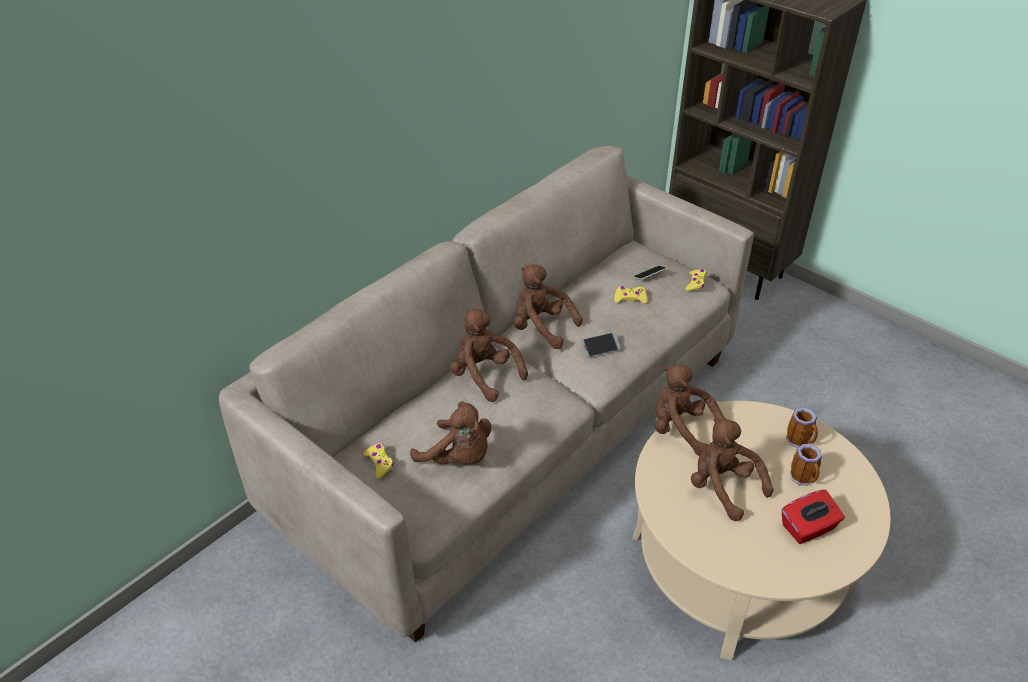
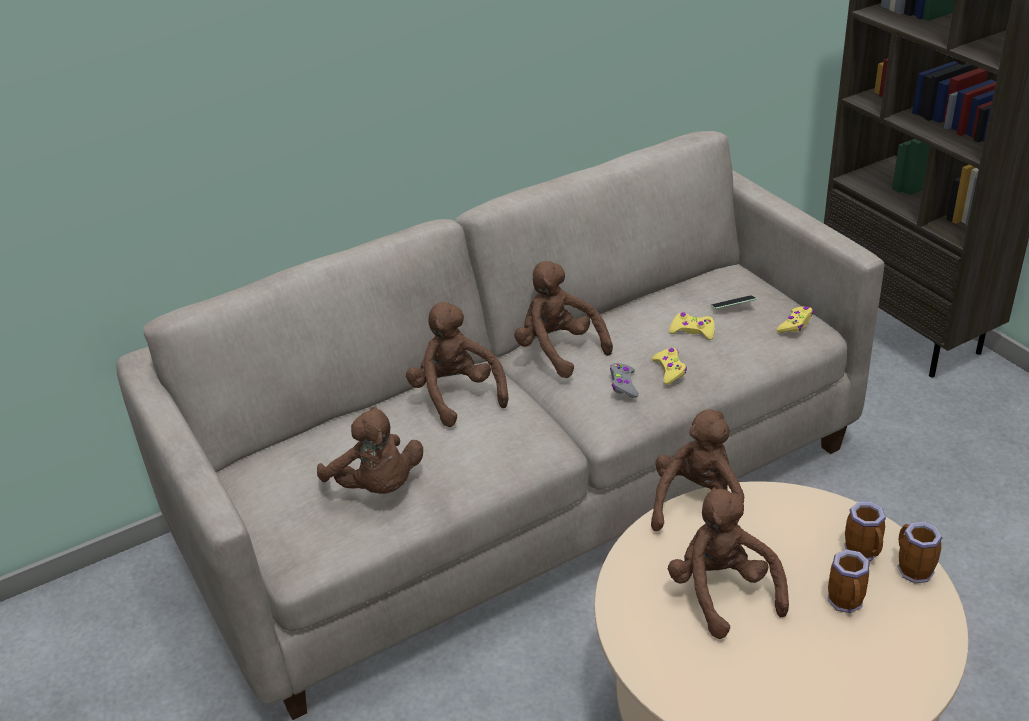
camera: 20 degrees right, 5 degrees down
(379, 463) = (282, 476): yellow game controller -> yellow game controller (669, 370)
(600, 347) = (623, 385): phone -> grey game controller
(681, 429) = (698, 507): brown plush toy -> brown plush toy turned 60 degrees clockwise
(808, 528) = (823, 670): red tissue box -> none
(833, 447) = (911, 569): none -> mug

